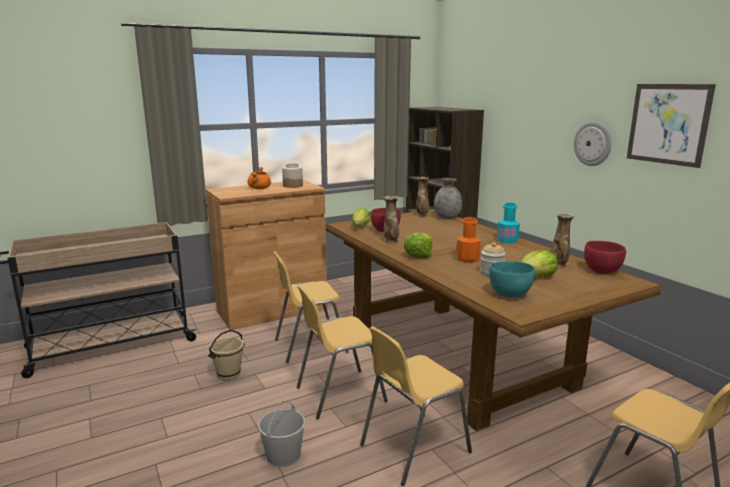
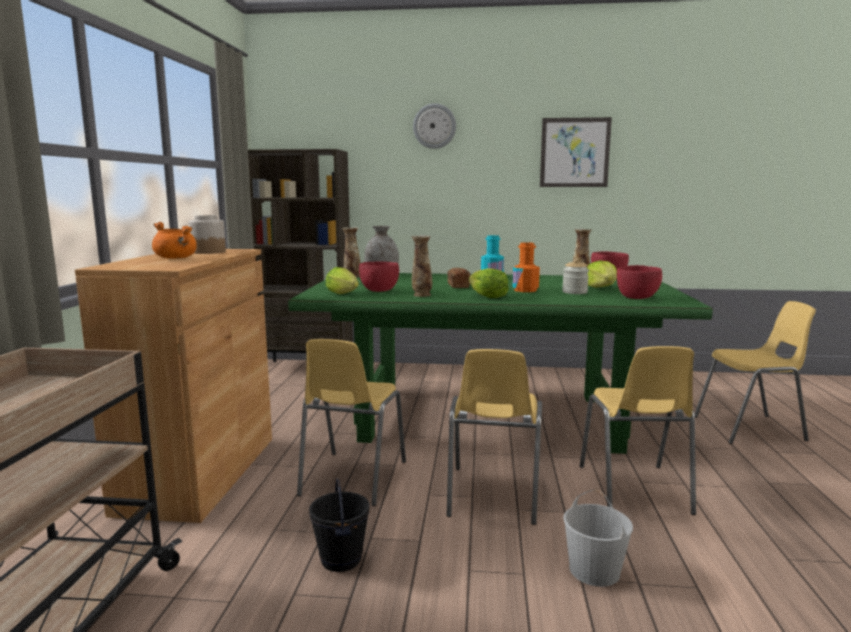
camera: 55 degrees left, 5 degrees down
(228, 374) = (340, 560): beige bucket -> black bucket
(445, 241) = (458, 285): none -> bread
(455, 356) = (487, 417): brown dining table -> green dining table
(510, 295) = (637, 298): turquoise bowl -> red bowl
(593, 143) = (500, 177): wall clock -> wall clock (434, 126)

